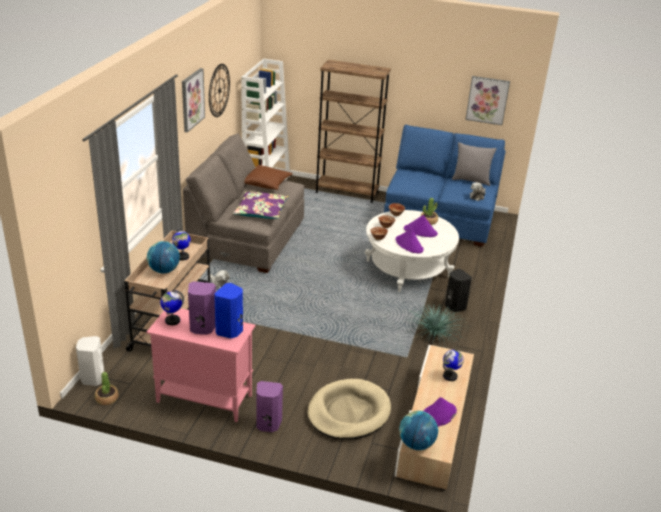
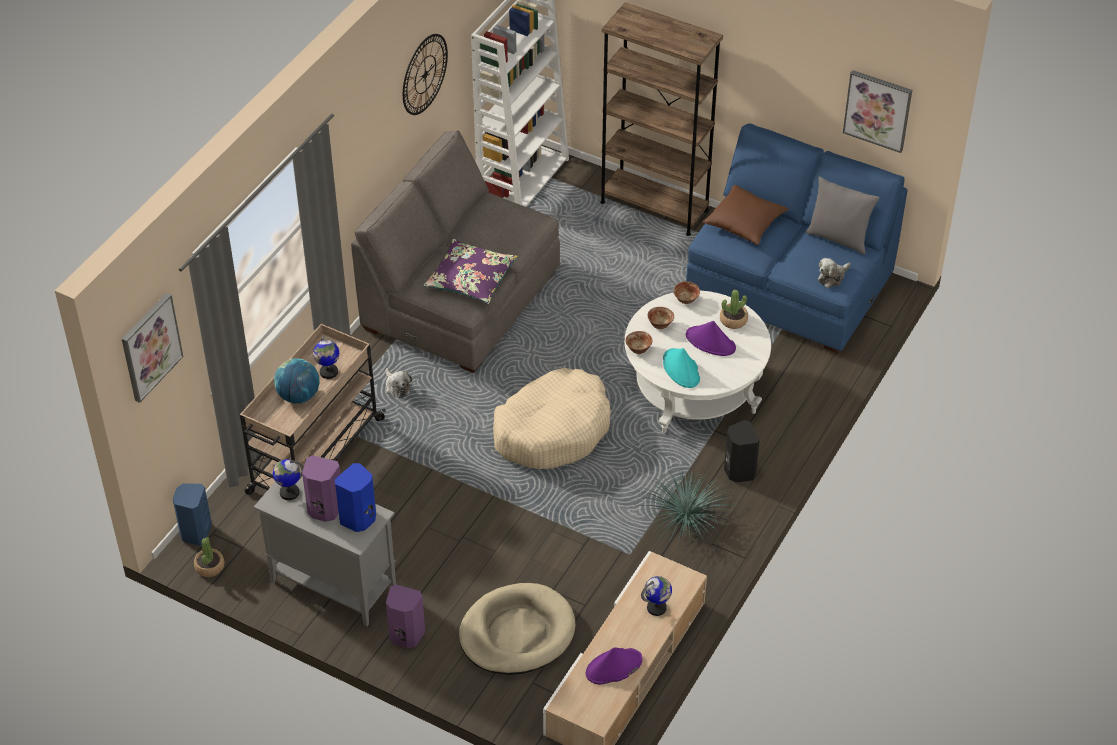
camera: 15 degrees right, 15 degrees up
(92, 378) = (195, 533): white speaker -> blue speaker
(192, 99) = (369, 116): picture -> picture (150, 346)
(203, 398) = (332, 584): pink cabinet -> grey cabinet
(267, 184) = (496, 217): brown pillow -> brown pillow (744, 223)
(328, 297) = (552, 430): none -> beige dog bed
(409, 245) = (681, 369): purple hat -> turquoise hat
(416, 444) = (570, 704): globe -> none

